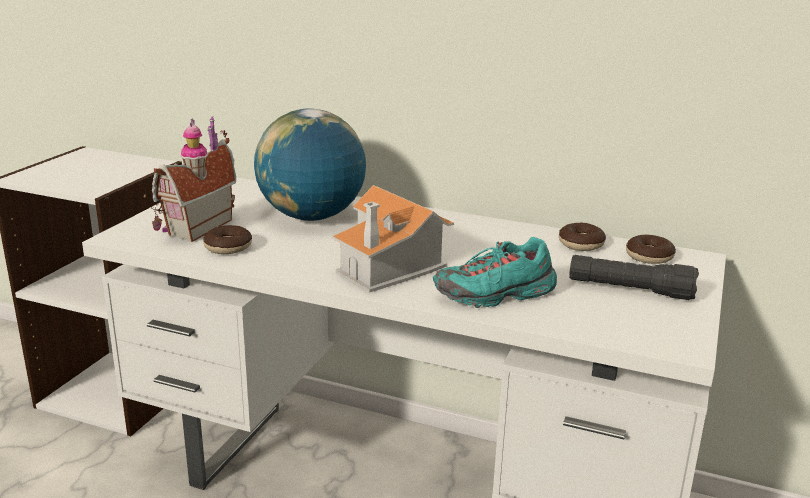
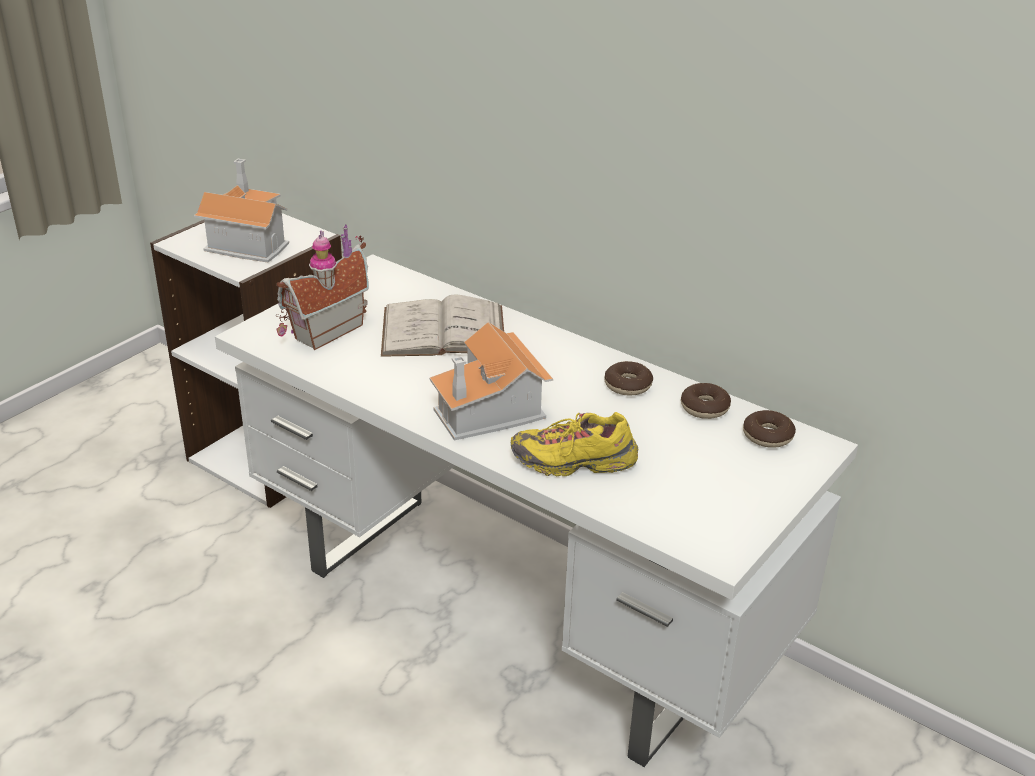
camera: 15 degrees right, 10 degrees up
(91, 170) = (247, 239): none -> toy house
(228, 247) = (345, 362): donut -> donut (628, 385)
(311, 216) = (443, 330): globe -> white book
(495, 295) = (574, 463): turquoise shoe -> yellow shoe
(630, 290) = (716, 477): black flashlight -> none

